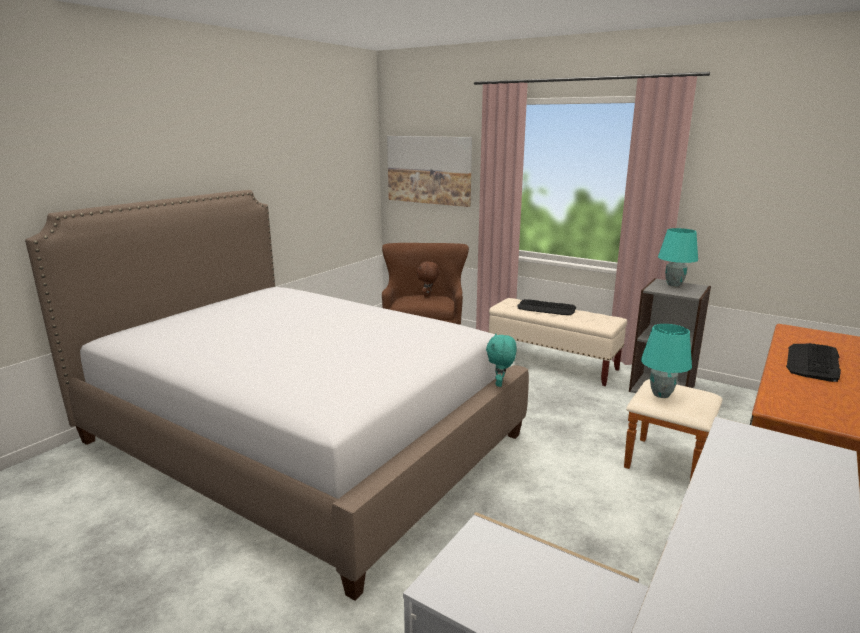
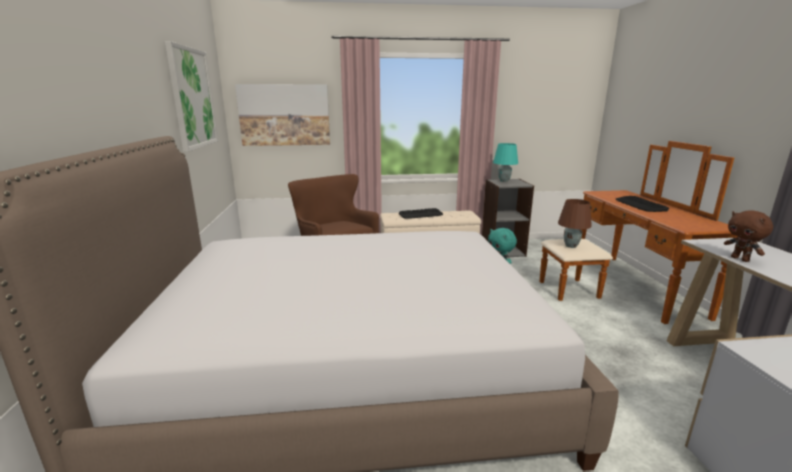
camera: 40 degrees left, 0 degrees up
(314, 153) = (192, 98): none -> picture
(428, 296) = (334, 223): brown plush toy -> brown plush toy (740, 259)
(661, 395) = (571, 246): turquoise table lamp -> brown table lamp

